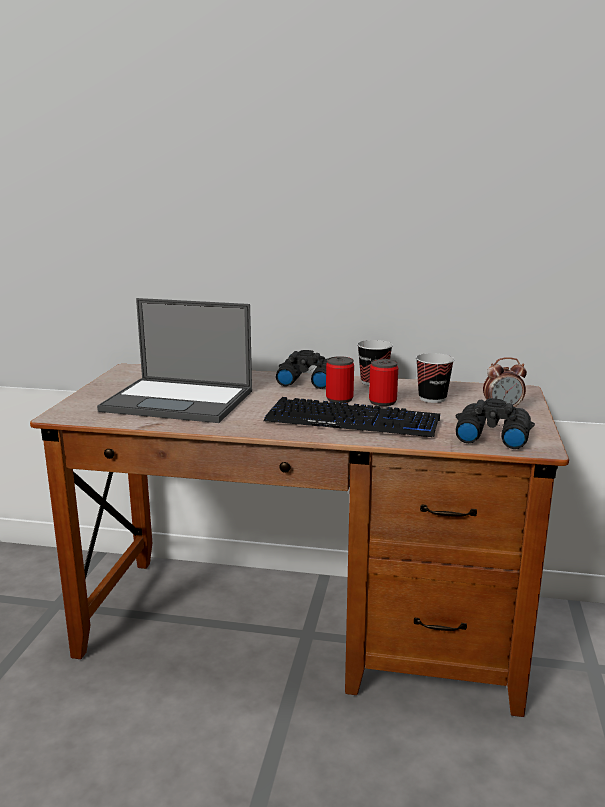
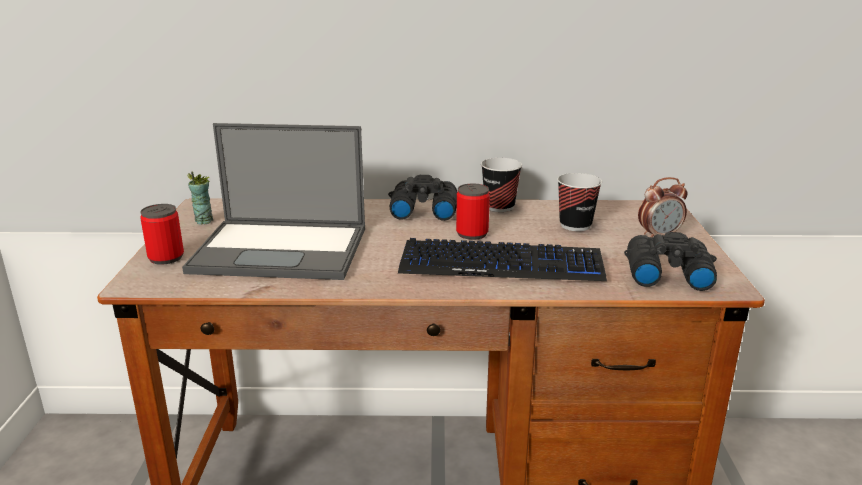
camera: 10 degrees left, 5 degrees up
(127, 378) = (203, 221): none -> cup
(382, 402) = (523, 234): can -> can (166, 257)

